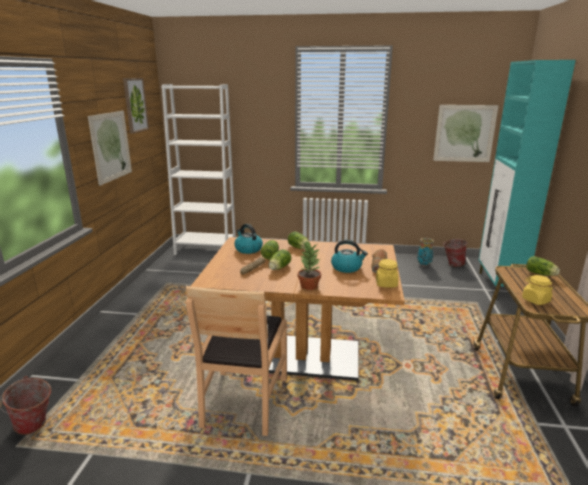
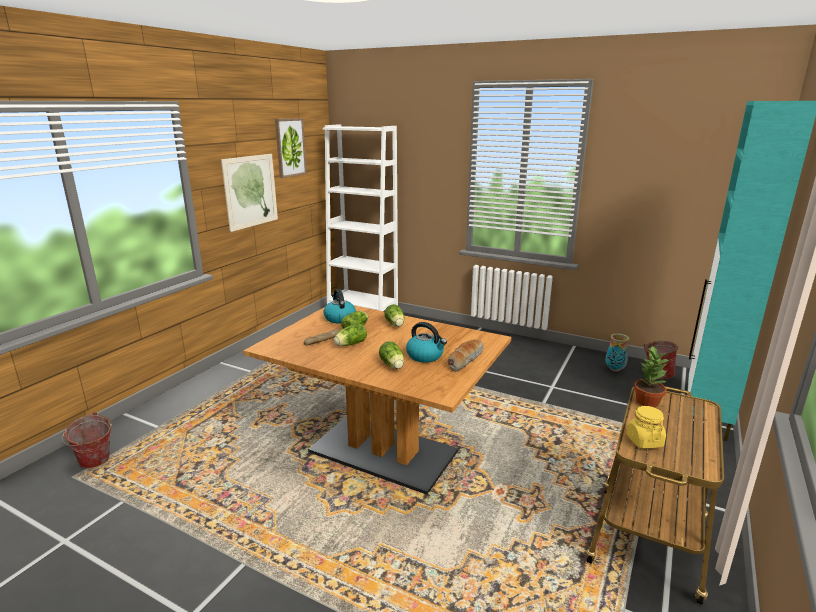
camera: 20 degrees right, 0 degrees up
(244, 401) = (290, 486): brown chair -> none
(308, 286) = (361, 370): potted plant -> potted plant (646, 401)
(386, 284) = (451, 383): yellow jar -> none
(464, 133) = (689, 198): picture -> none
(541, 274) = (692, 407): lettuce -> lettuce (393, 365)

